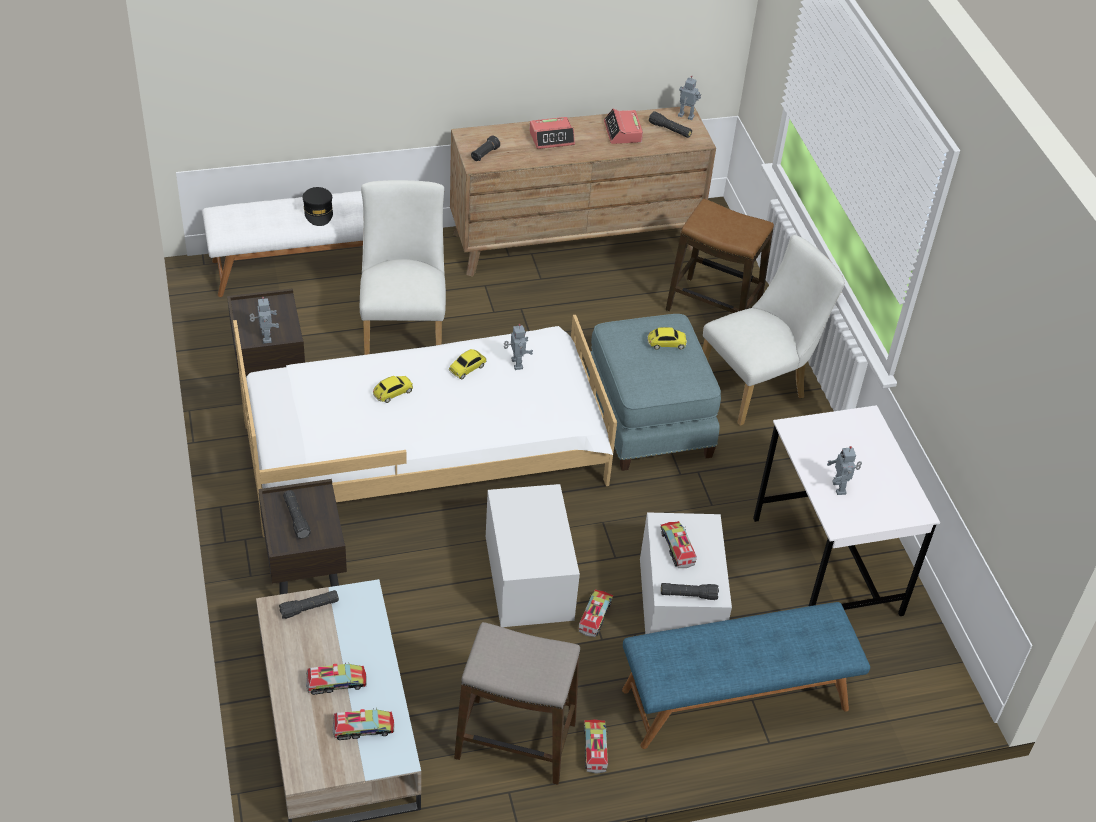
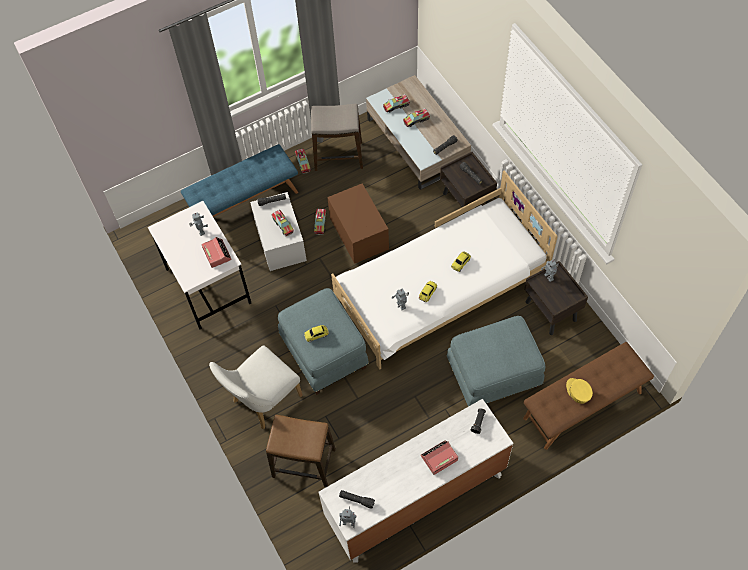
camera: 170 degrees right, 15 degrees up
(301, 267) = (583, 406): white bench -> brown bench
(318, 212) = (578, 392): black cap -> yellow cap
(403, 329) = (494, 375): white chair -> blue ottoman
(528, 577) = (359, 233): white storage box -> brown storage box
(575, 240) = (415, 498): brown dresser -> white dresser
(622, 132) = (390, 484): alarm clock -> alarm clock (217, 254)

